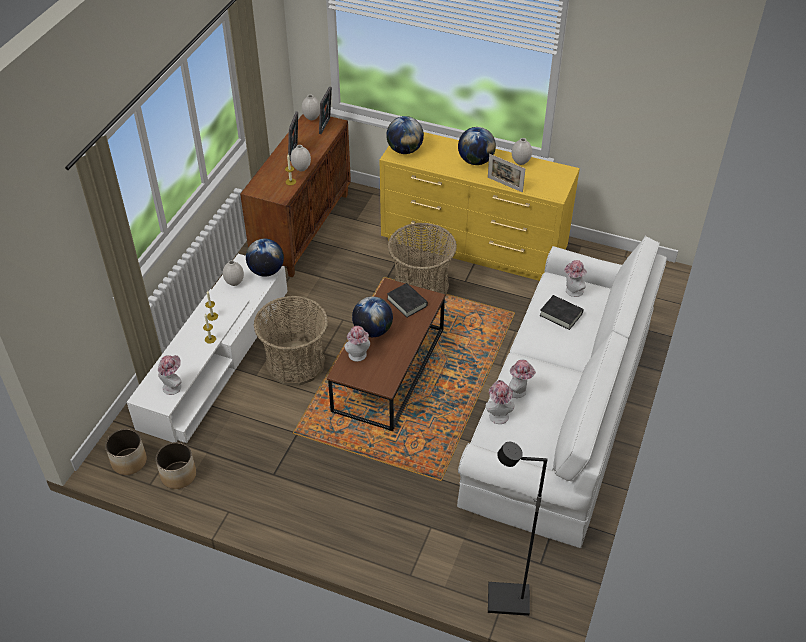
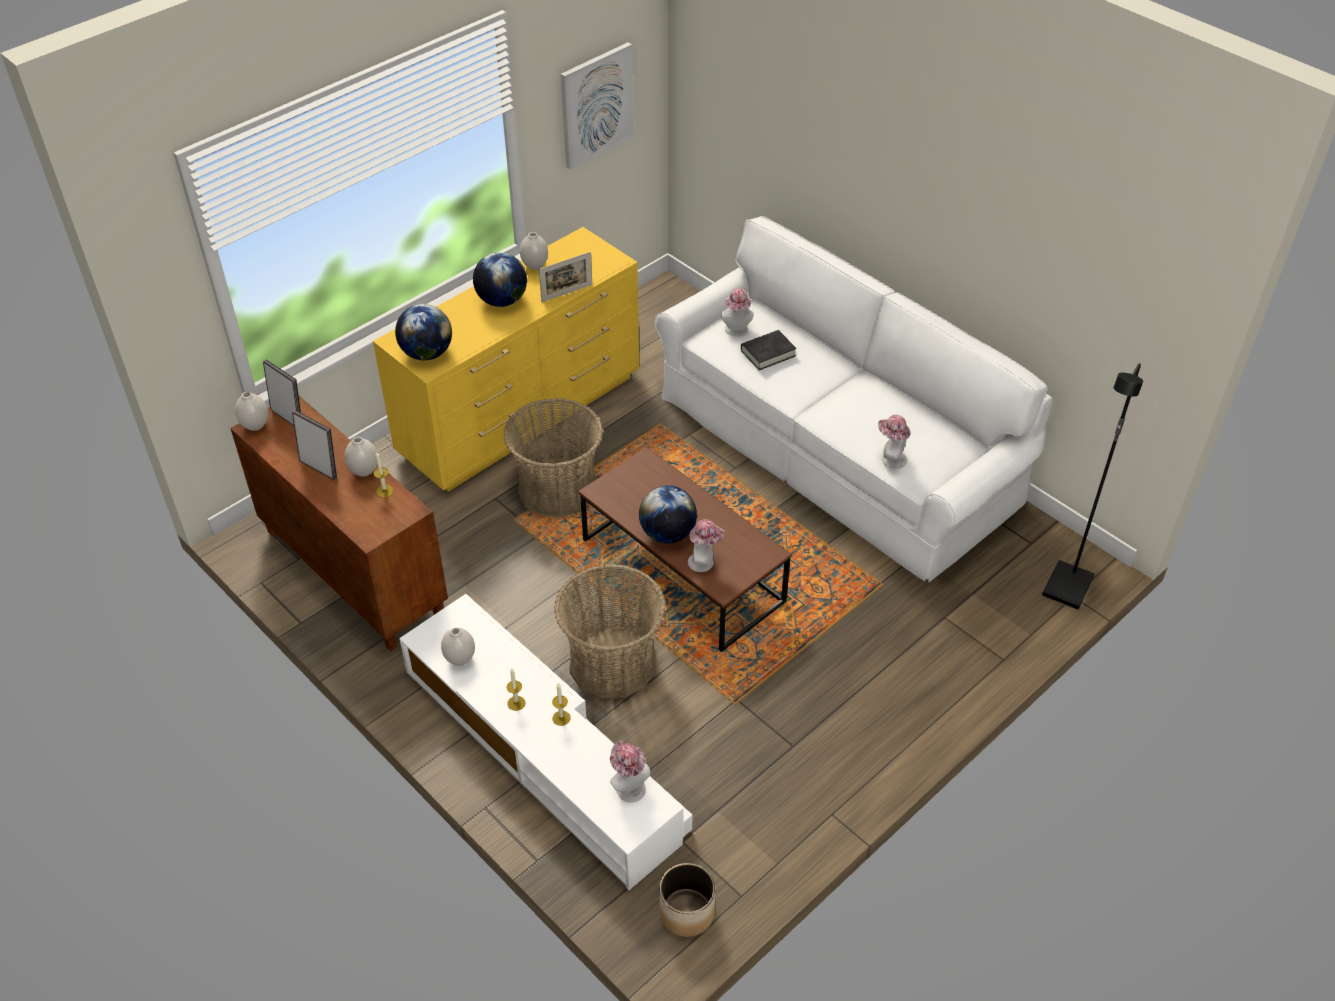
camera: 65 degrees left, 0 degrees up
(178, 475) = (742, 856): planter -> none
(266, 271) = (461, 616): globe -> none
(407, 302) = (638, 485): black book -> none
(519, 391) = (866, 430): hat -> none
(635, 99) = (596, 105): none -> picture

